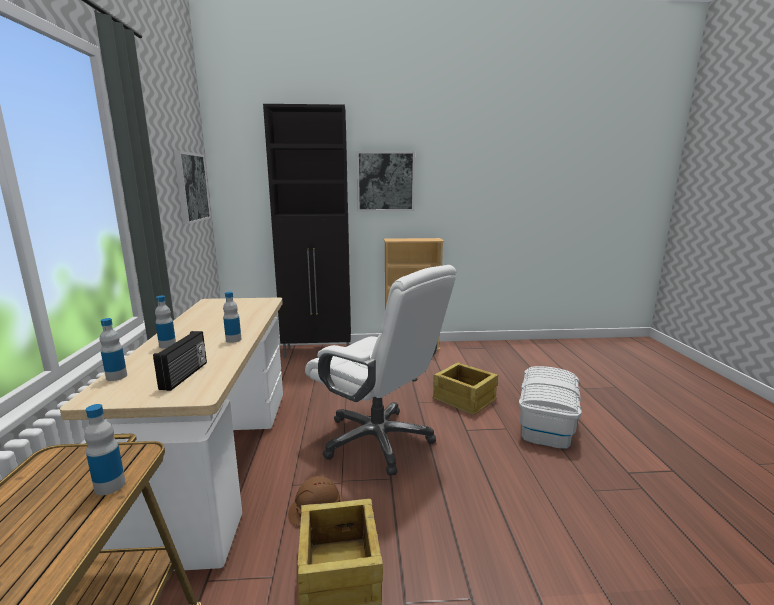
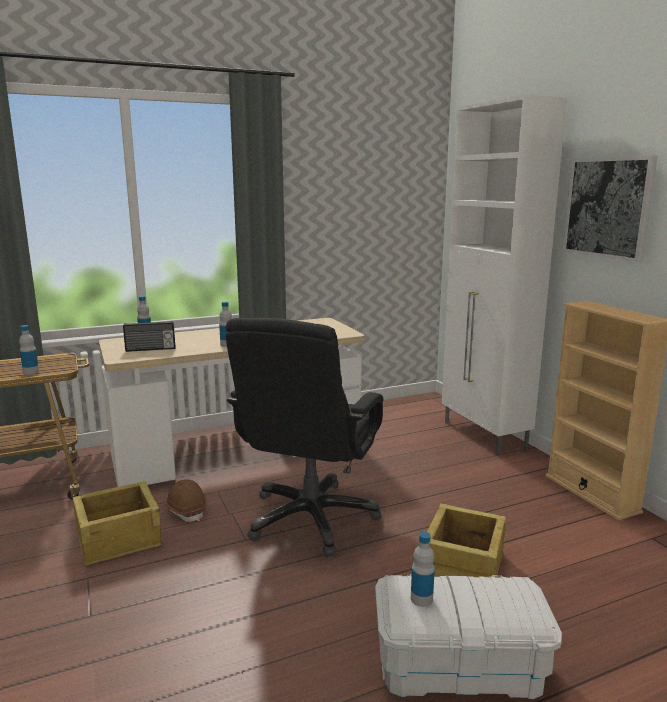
camera: 70 degrees right, 0 degrees up
(167, 345) = (205, 334): bottle -> bottle (421, 599)
(191, 187) = (393, 206): picture -> none
(318, 351) = (484, 435): black cabinet -> white cabinet
(378, 440) = (311, 518): white office chair -> black office chair

